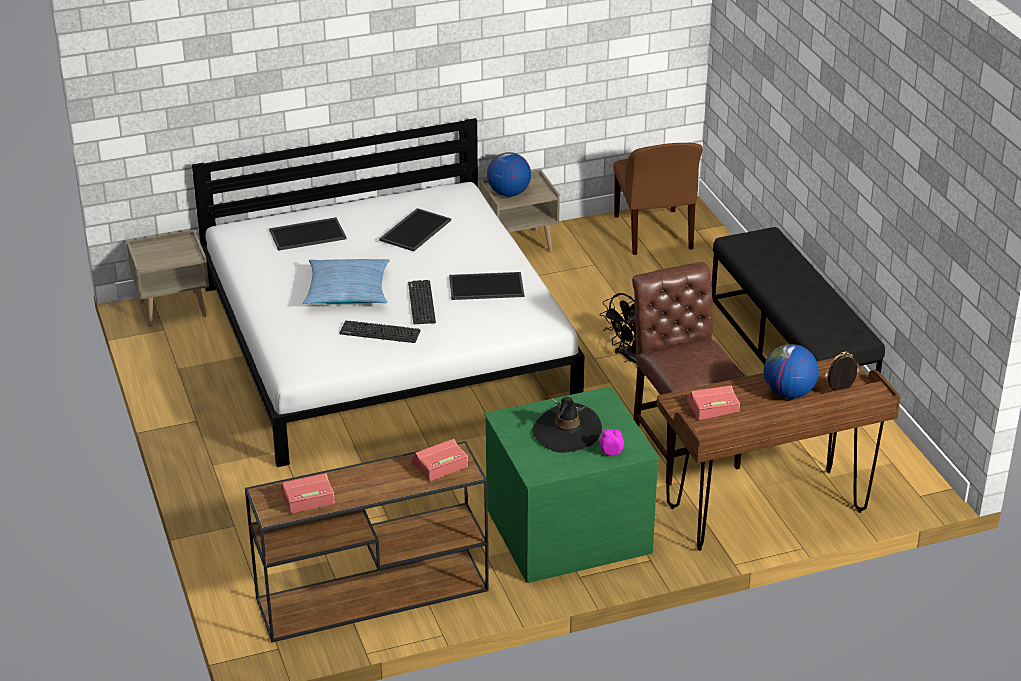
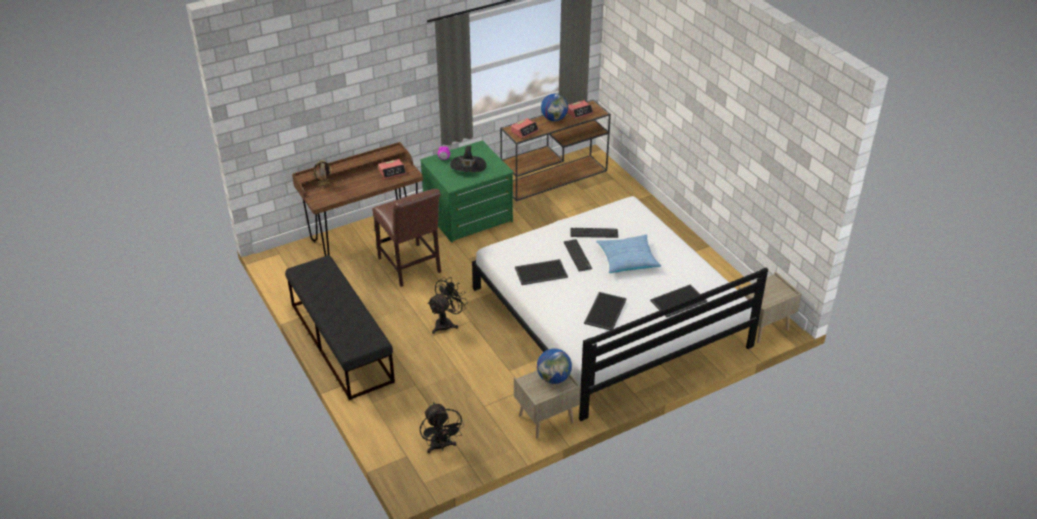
camera: 170 degrees right, 5 degrees up
(654, 234) = (441, 447): brown chair -> black fan
(788, 393) = (351, 183): globe -> globe (554, 119)

